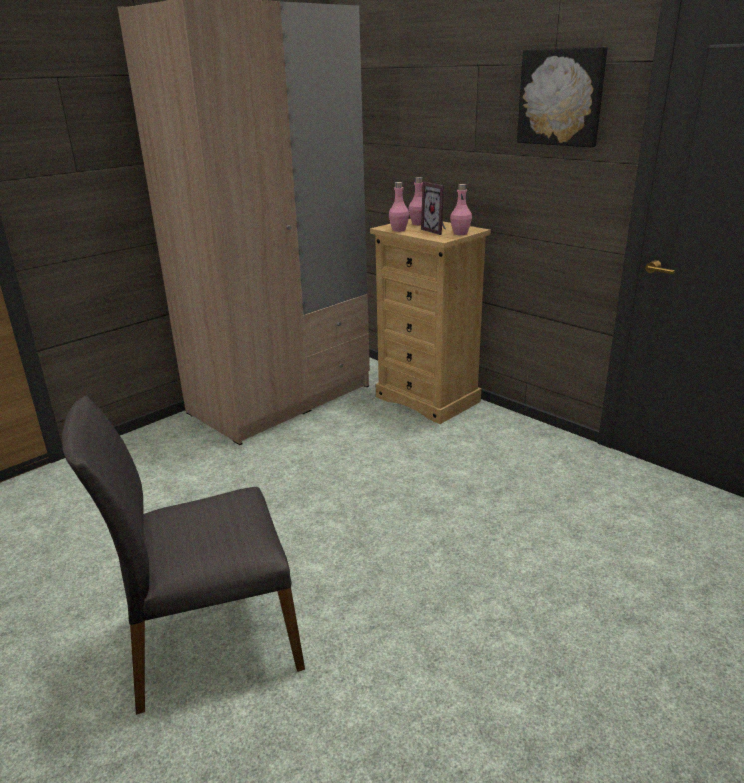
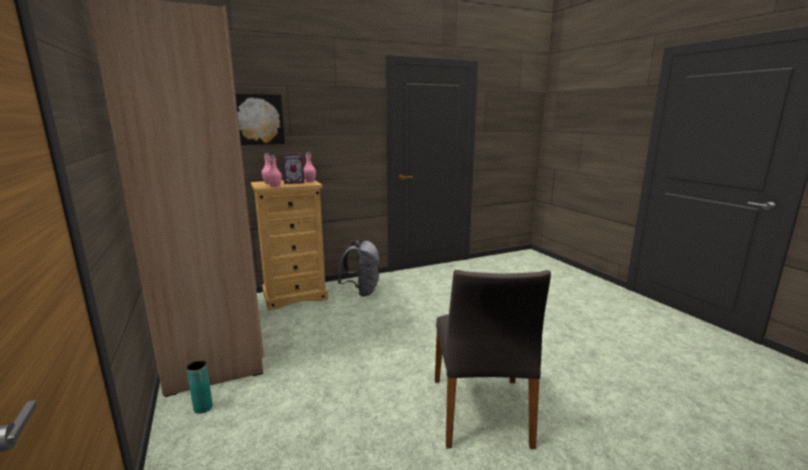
camera: 70 degrees left, 10 degrees down
(175, 437) = (203, 407): none -> turquoise vase
(493, 441) = (361, 291): none -> grey backpack
(561, 97) = (344, 104): picture -> picture (257, 119)

